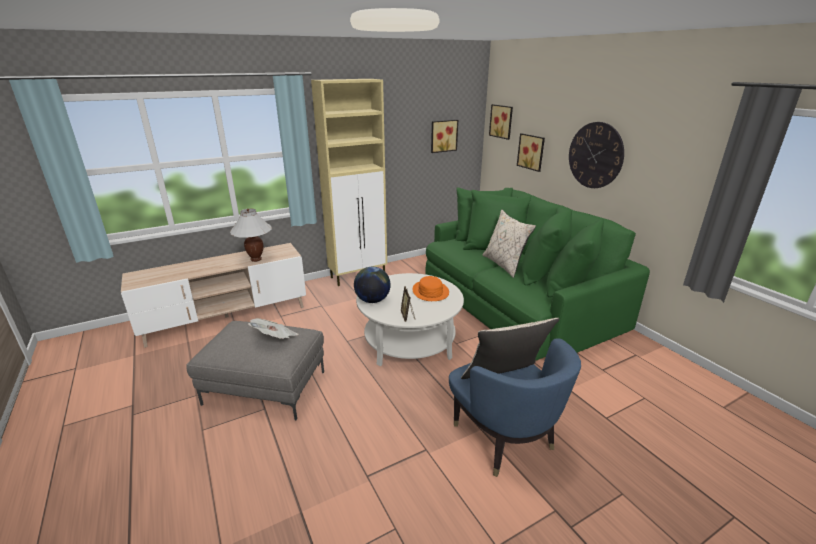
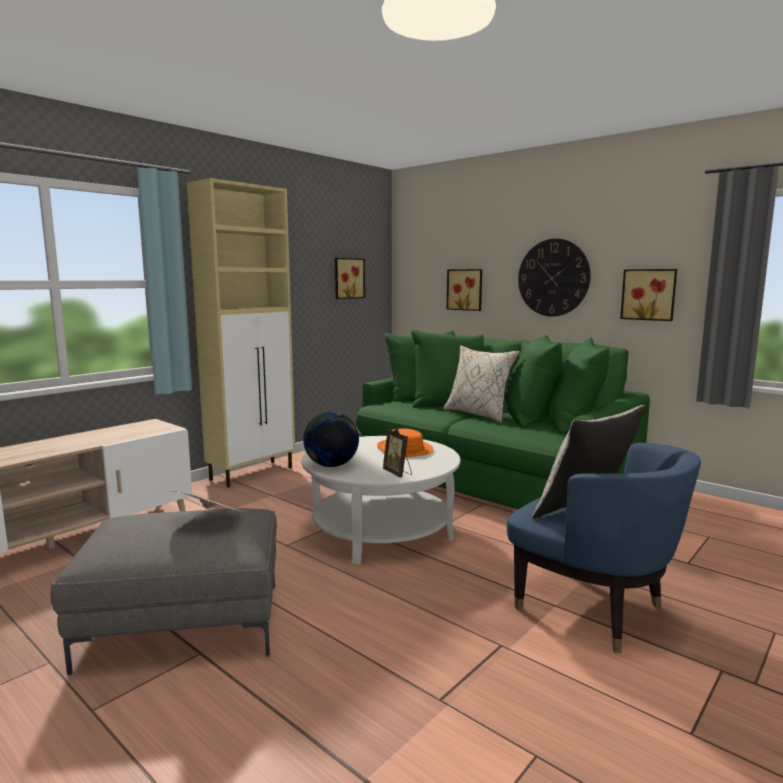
camera: 20 degrees left, 15 degrees down
(256, 259) = (112, 438): white table lamp -> none
(502, 121) = (418, 260): picture -> picture (649, 294)

